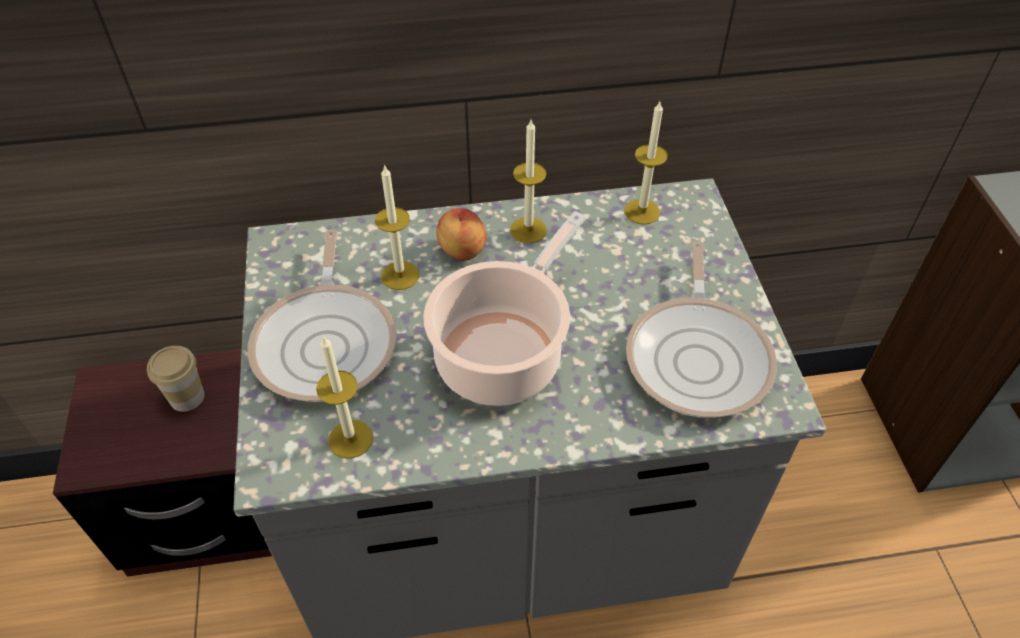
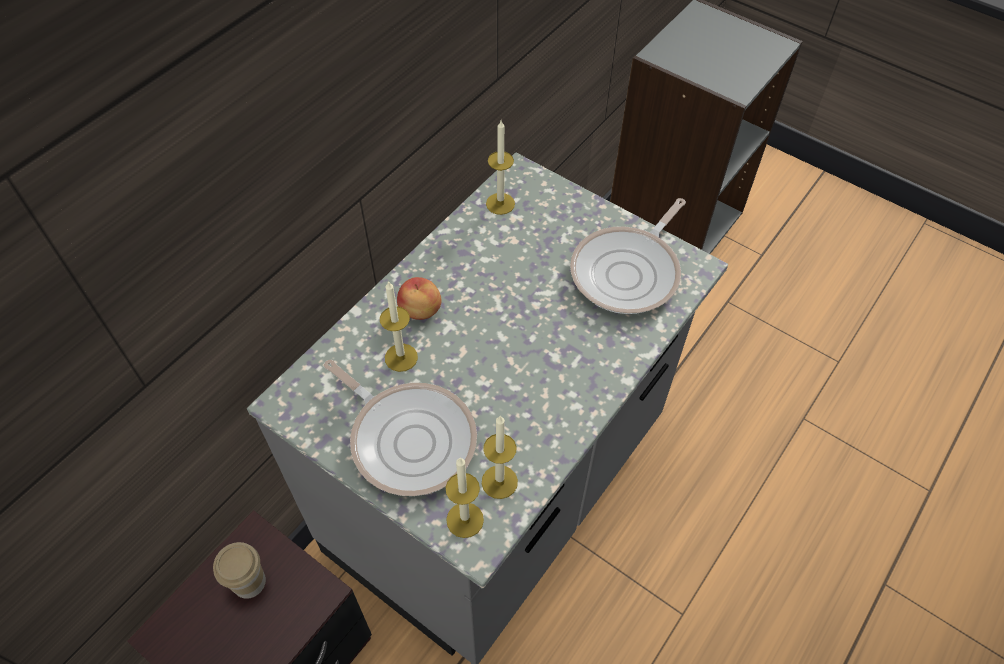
camera: 45 degrees left, 5 degrees up
(503, 354) = (525, 356): cooking pot -> none
(528, 230) = (446, 265): candle -> candle (465, 520)
(699, 356) = (629, 272): frying pan -> frying pan turned 75 degrees clockwise

